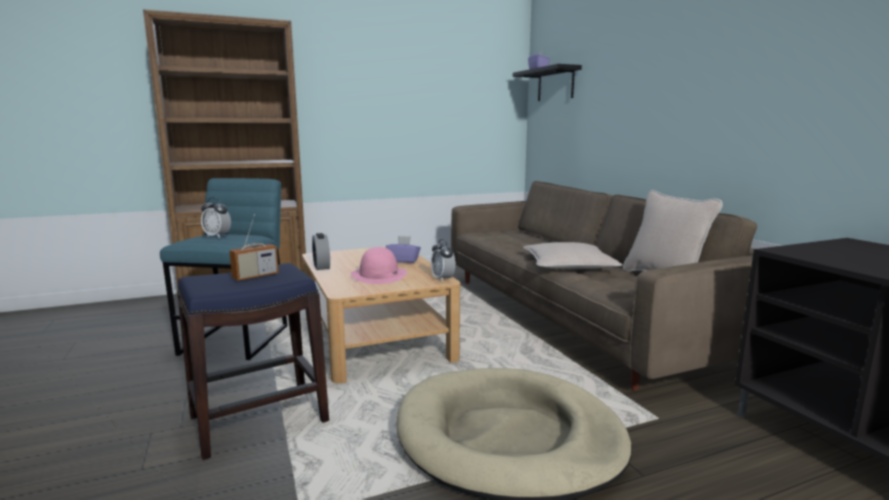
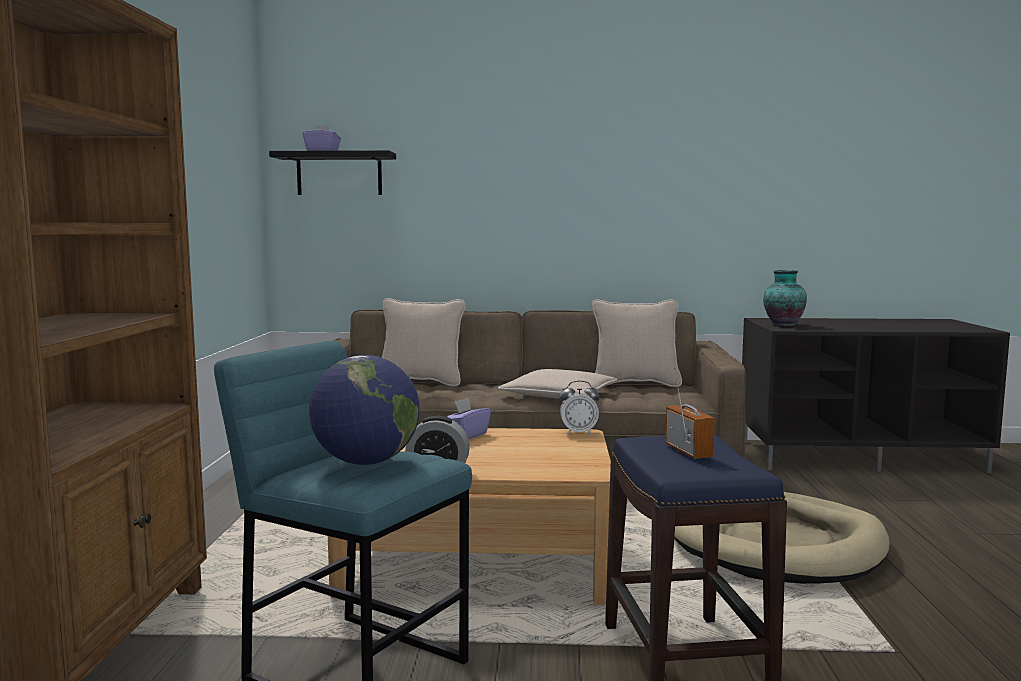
camera: 65 degrees left, 5 degrees down
(217, 236) = (366, 462): alarm clock -> globe
(379, 275) = (528, 452): pink hat -> none
(544, 237) = (421, 382): none -> beige pillow
(826, 249) = (782, 325): none -> vase

